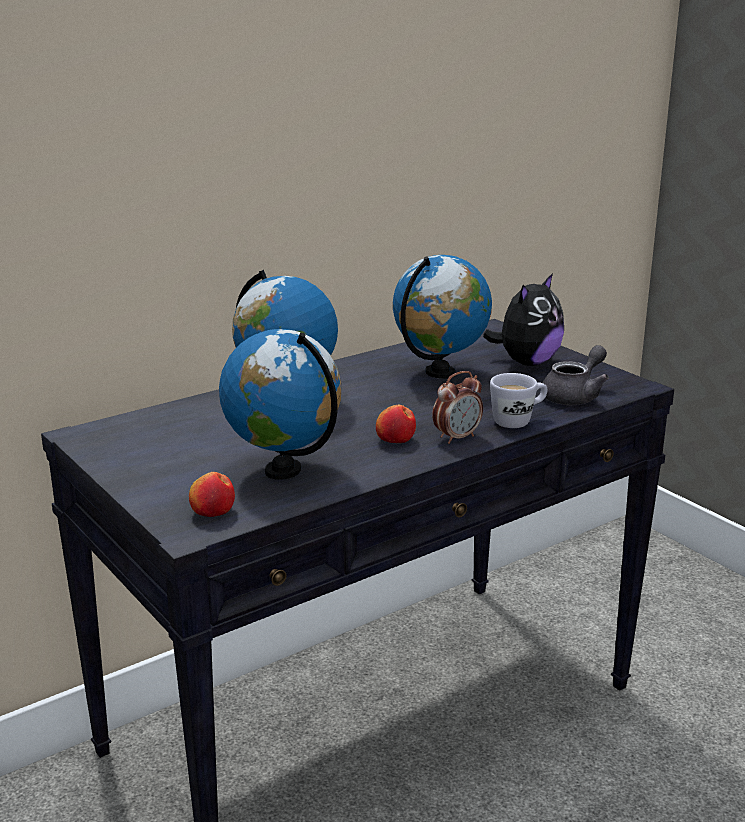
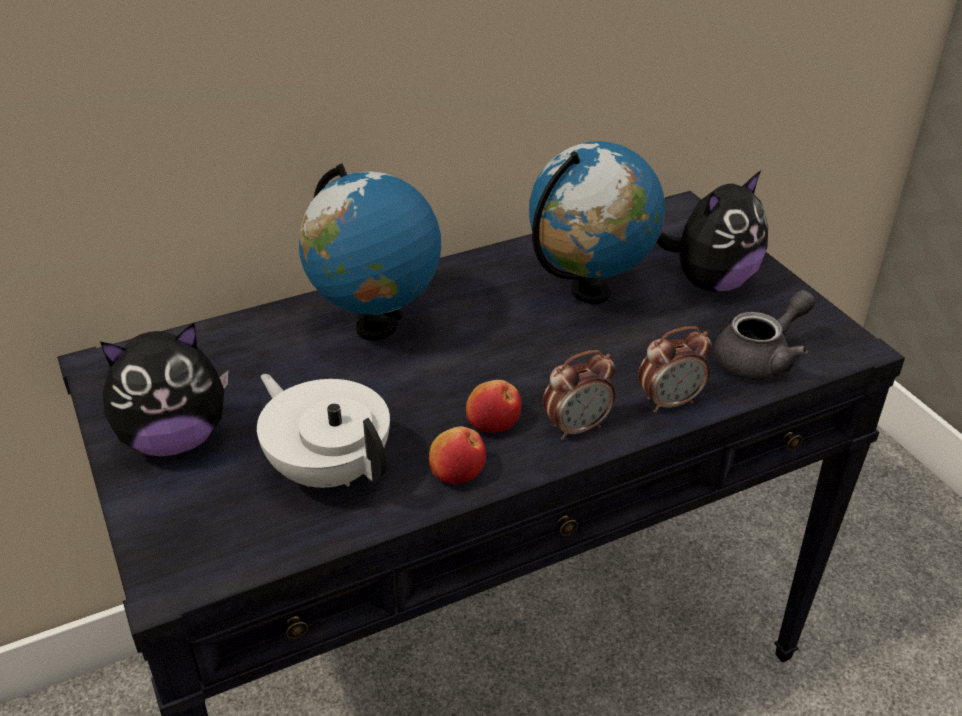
camera: 10 degrees right, 15 degrees up
(158, 466) = (175, 439): none -> plush toy
(212, 512) = (211, 543): apple -> apple (457, 472)
(284, 470) = (329, 469): globe -> white teapot
(518, 421) = (670, 402): white mug -> alarm clock

